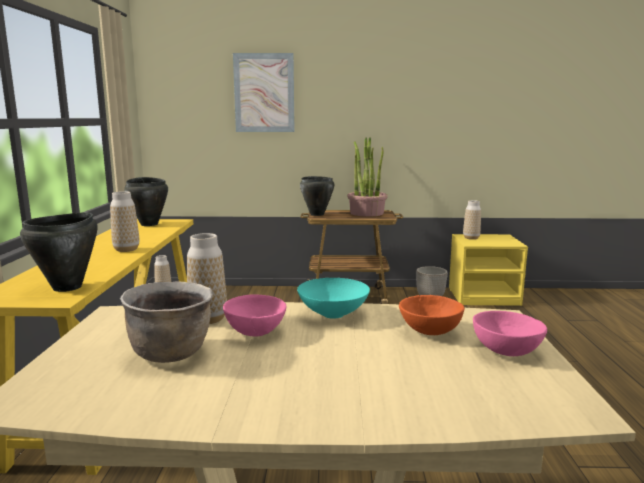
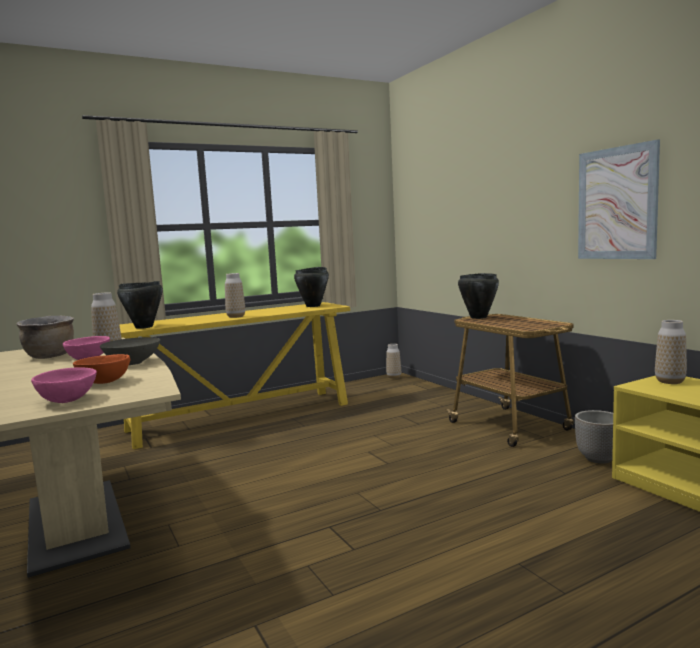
camera: 60 degrees right, 5 degrees down
(264, 93) = (468, 183): picture -> picture (616, 203)
(334, 314) = (133, 363): turquoise bowl -> grey bowl
(366, 213) = (530, 322): potted plant -> none

